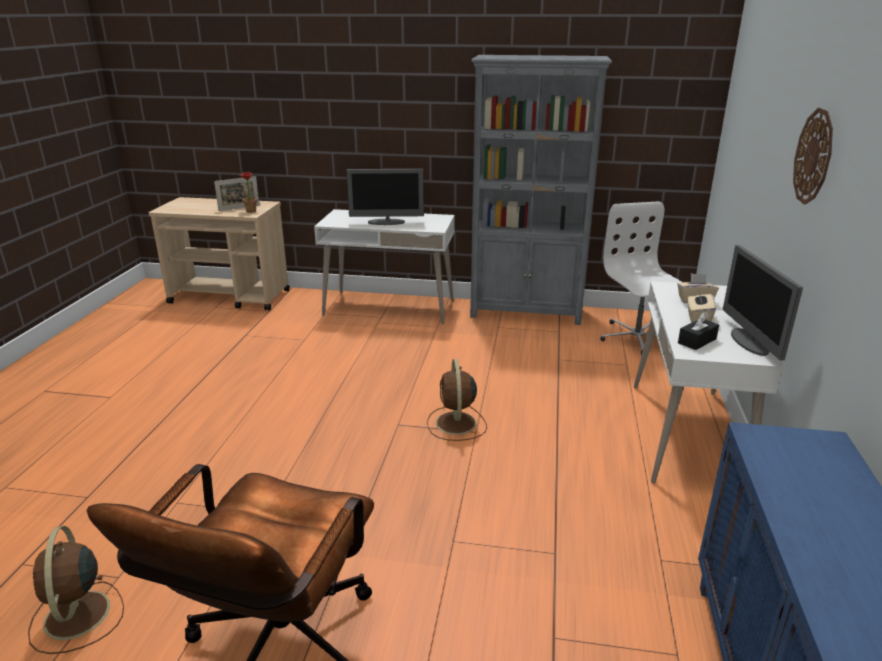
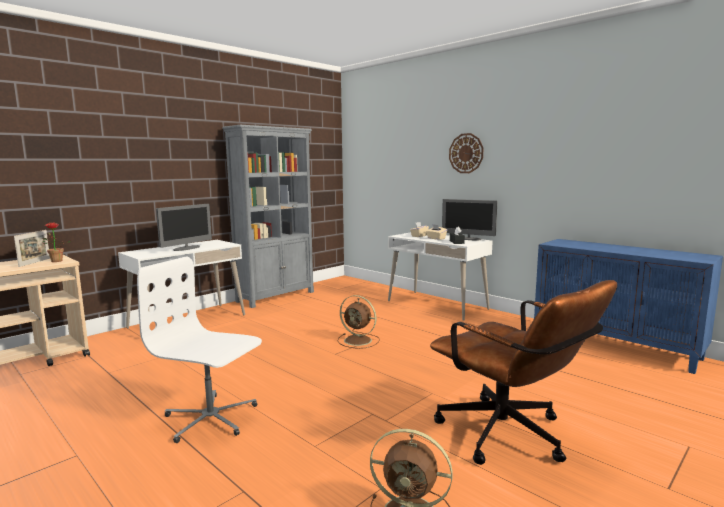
camera: 55 degrees left, 15 degrees down
(636, 337) = (347, 288): white office chair -> white office chair (210, 418)

